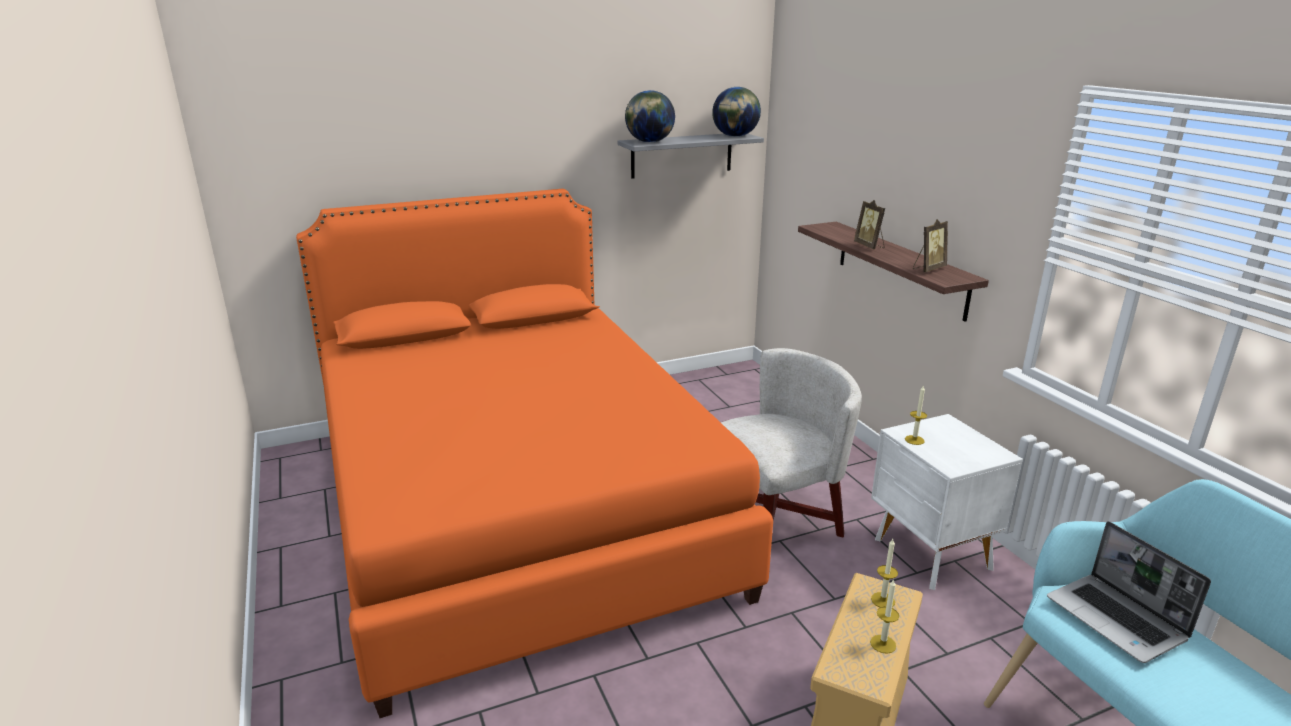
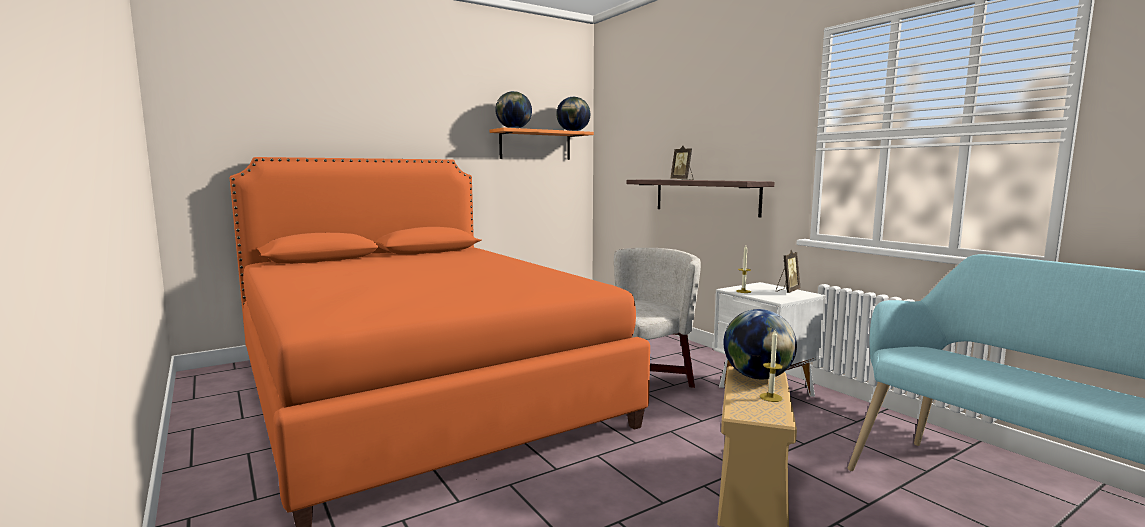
camera: 10 degrees left, 15 degrees down
(682, 155) = (535, 145): grey shelf -> orange shelf
(883, 600) = (757, 377): candle -> globe
(928, 269) = (730, 180): picture frame -> picture frame (787, 291)
(1117, 619) = (946, 356): laptop -> none

